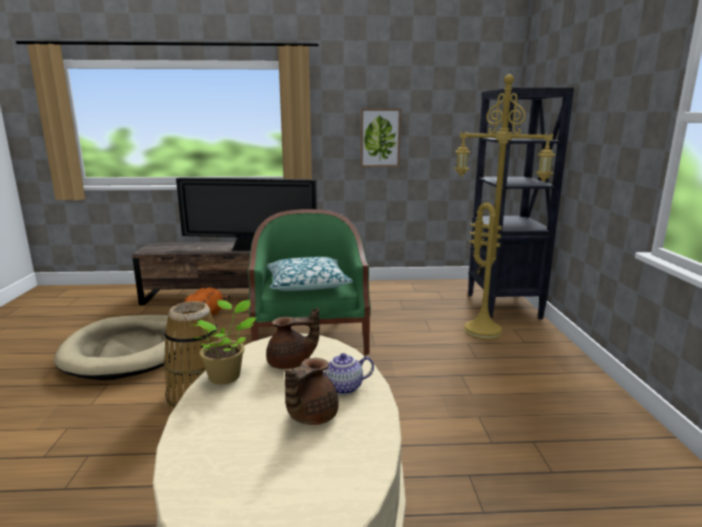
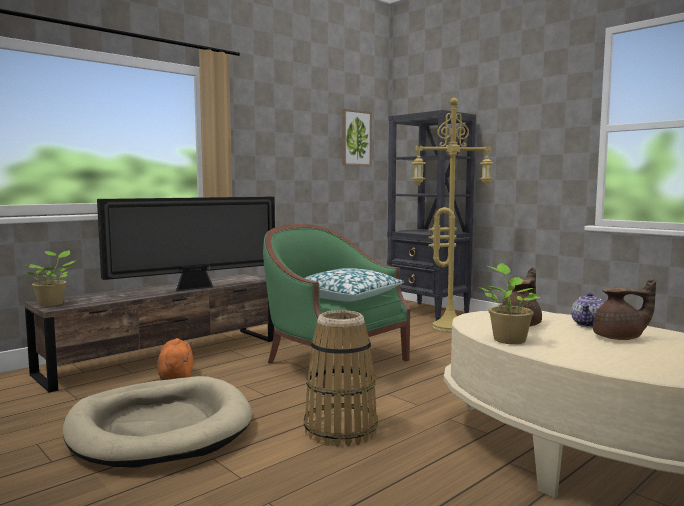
camera: 40 degrees left, 10 degrees down
(152, 247) = (52, 304): none -> potted plant
(310, 416) = (619, 338): brown teapot -> brown teapot turned 75 degrees counterclockwise
(380, 138) = (288, 158): picture -> picture (356, 138)

